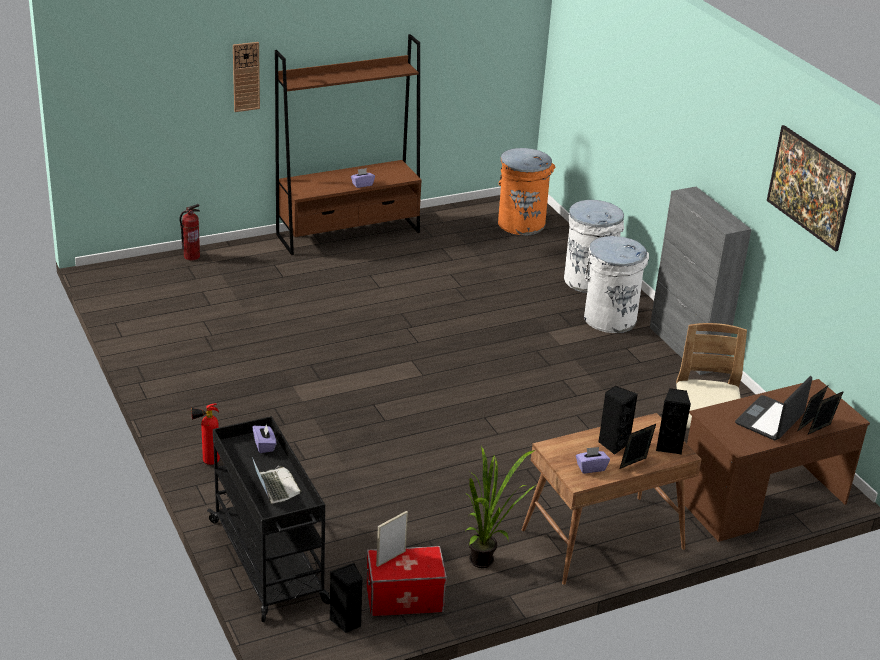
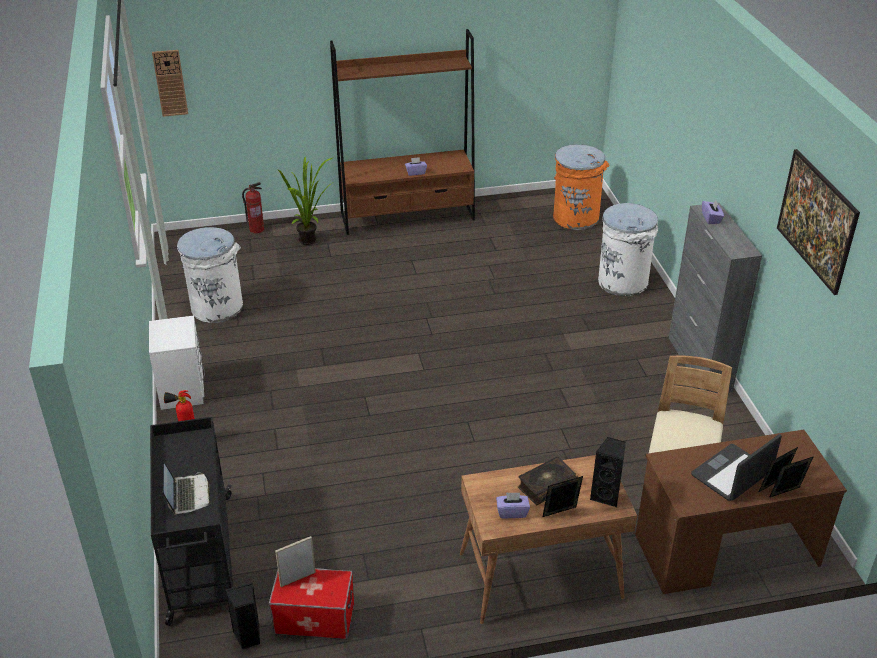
camera: 15 degrees right, 5 degrees up
(181, 414) = (183, 389): none -> white nightstand
(246, 76) = (303, 65): wall clock -> wall clock (170, 83)
(264, 445) = (197, 446): purple tissue box -> purple tissue box (711, 218)
(487, 562) = (412, 586): potted plant -> potted plant (311, 241)
(609, 318) = (630, 325): white trash can -> white trash can (217, 307)
(613, 444) = (546, 486): black speaker -> book

